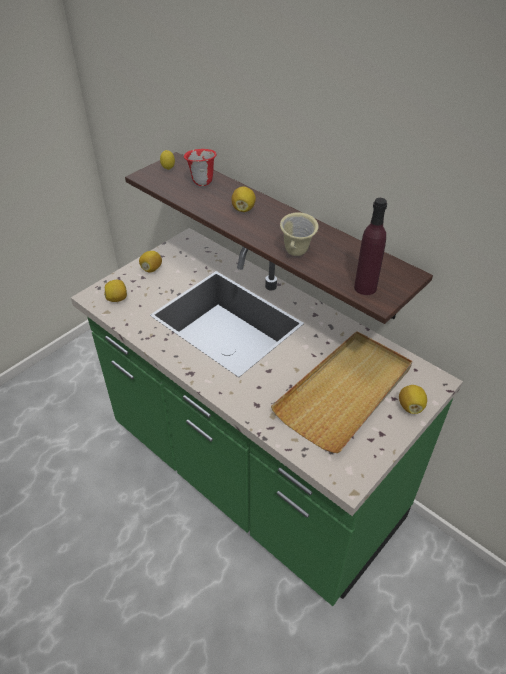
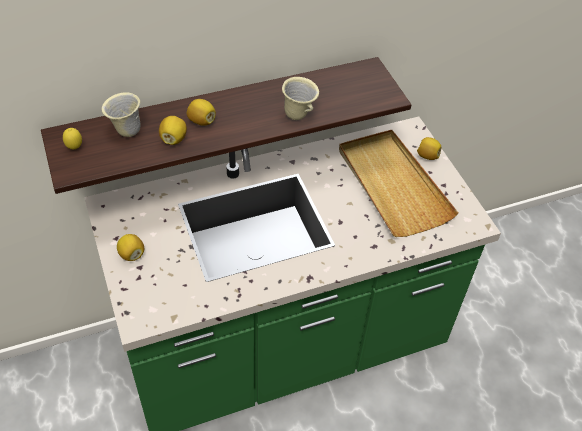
camera: 65 degrees left, 5 degrees up
(117, 299) = (159, 301): lemon -> lemon (173, 139)
(201, 182) = (126, 132): red mug -> beige mug
(365, 287) = (370, 97): purple bottle -> none

